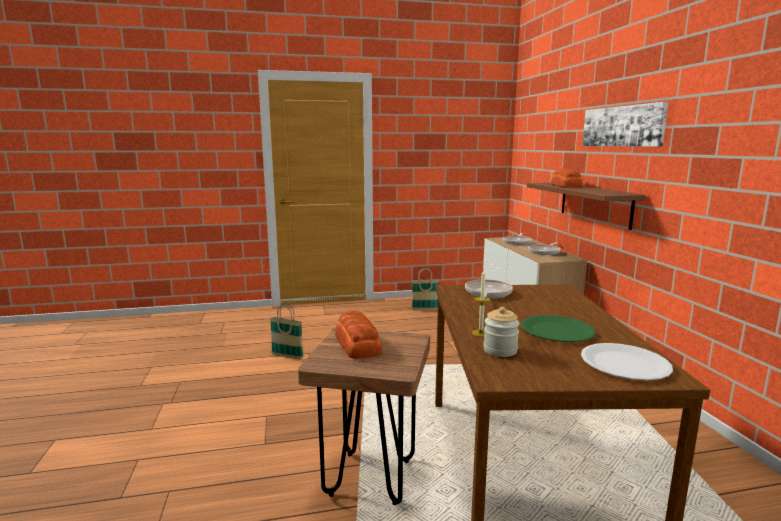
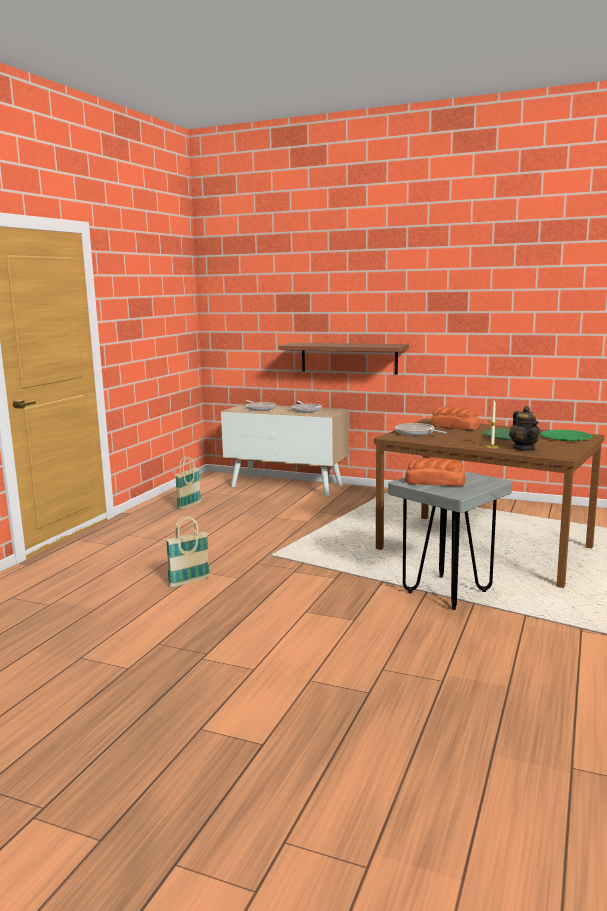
camera: 55 degrees left, 0 degrees up
(370, 478) = (446, 592): brown stool -> grey stool
(500, 350) = (524, 449): jar -> teapot
(566, 186) = (326, 344): bread -> bread (455, 427)
(622, 126) = (374, 290): picture -> none
(625, 364) = (565, 437): white plate -> green plate

